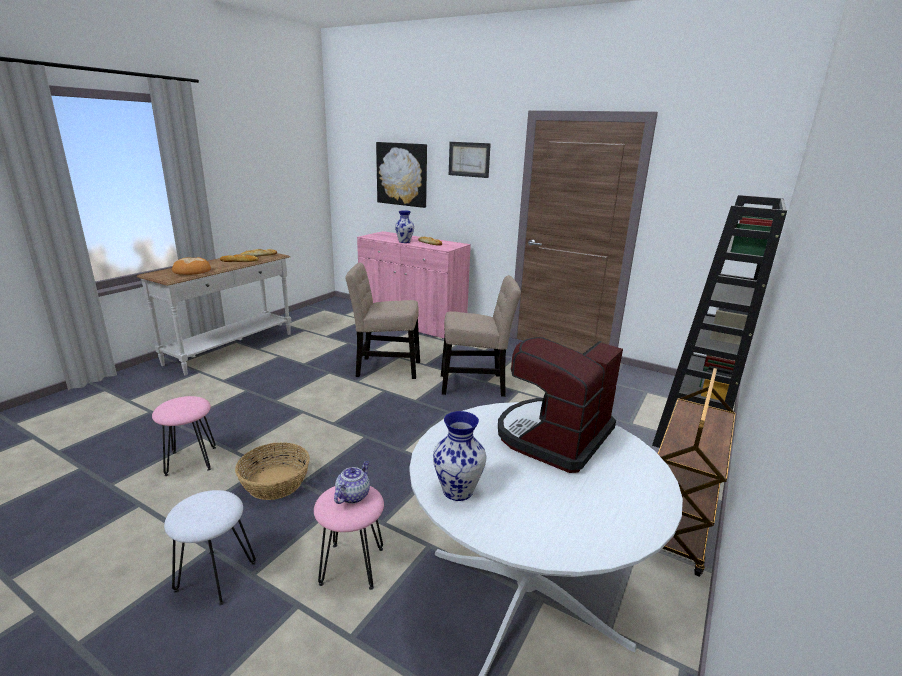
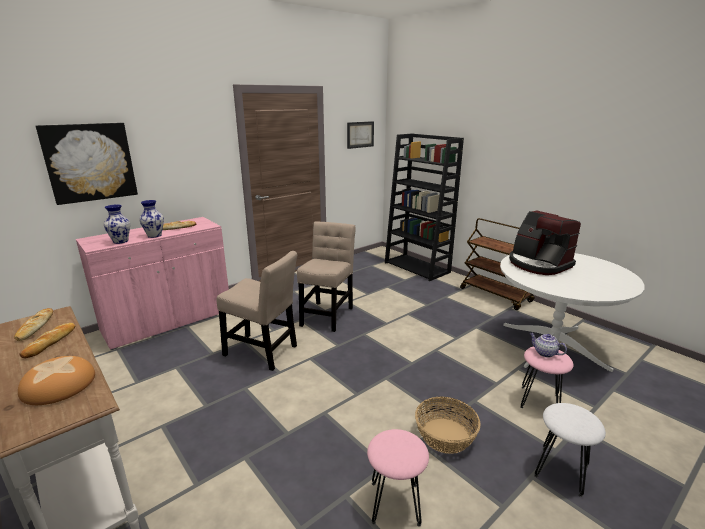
camera: 70 degrees left, 0 degrees up
(385, 368) = (263, 352): beige chair -> beige chair turned 90 degrees counterclockwise
(458, 491) = (599, 291): vase -> vase (121, 241)
(469, 159) = (181, 134): picture -> picture (360, 134)

